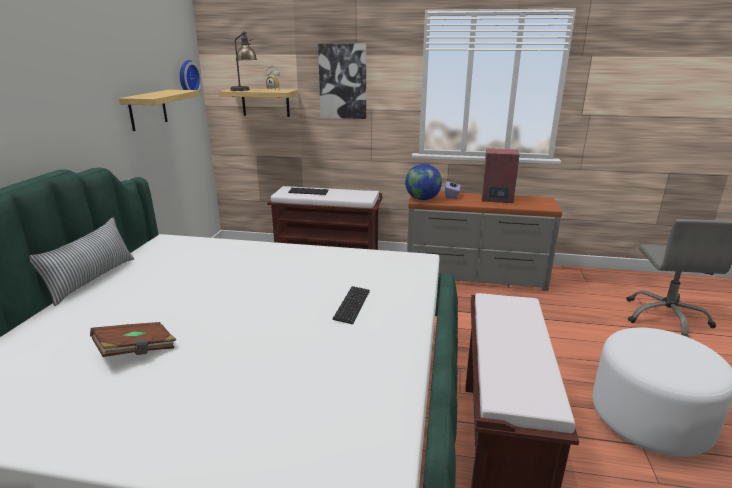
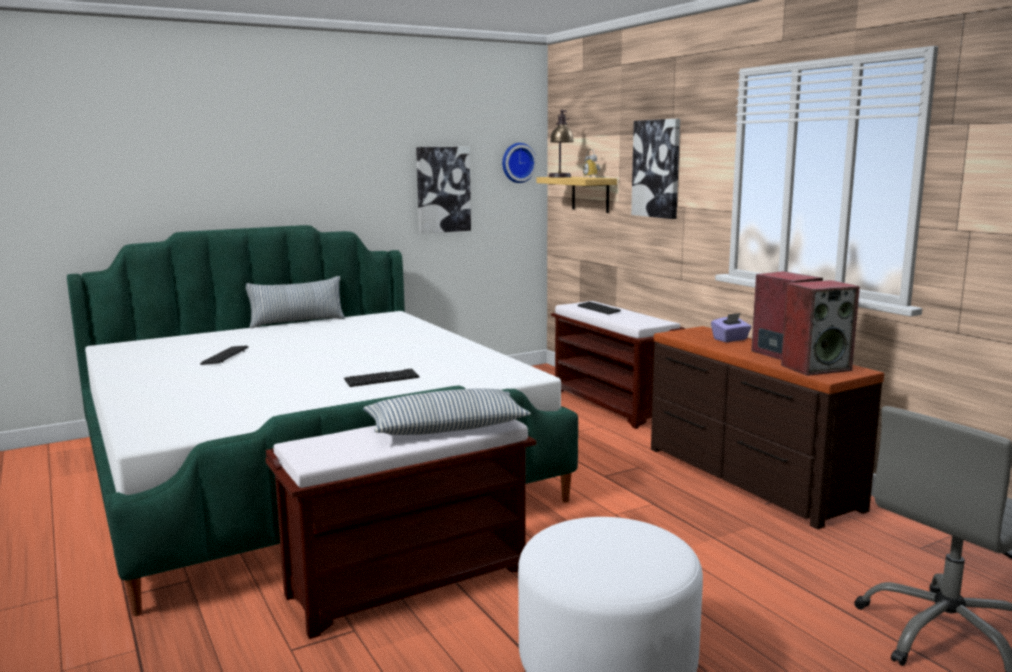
camera: 50 degrees right, 10 degrees down
(137, 351) = (225, 356): brown book -> keyboard
(147, 110) = (443, 189): shelf -> picture
(422, 199) = (681, 334): globe -> none
(475, 276) = (747, 478): grey dresser -> brown dresser
(517, 324) = (446, 428): none -> pillow
(530, 203) = (816, 367): none -> speaker

